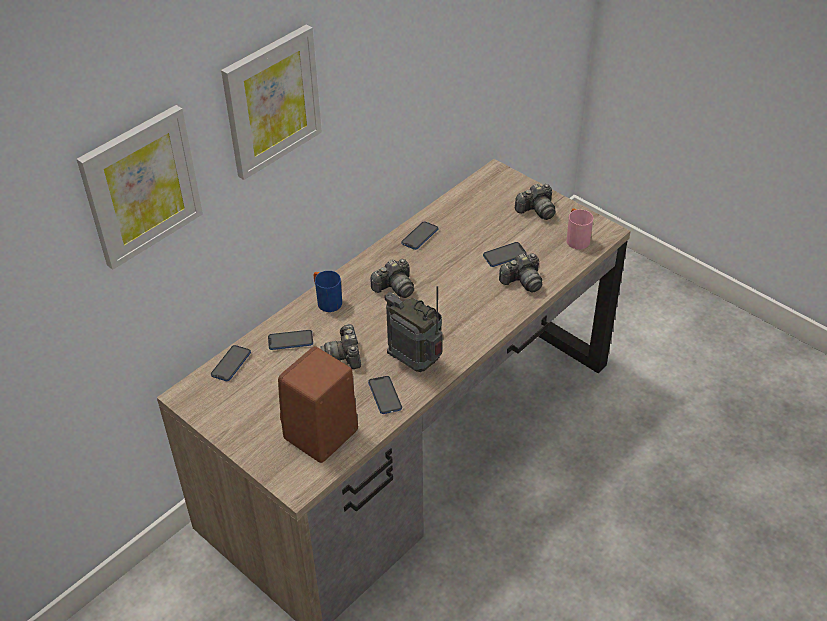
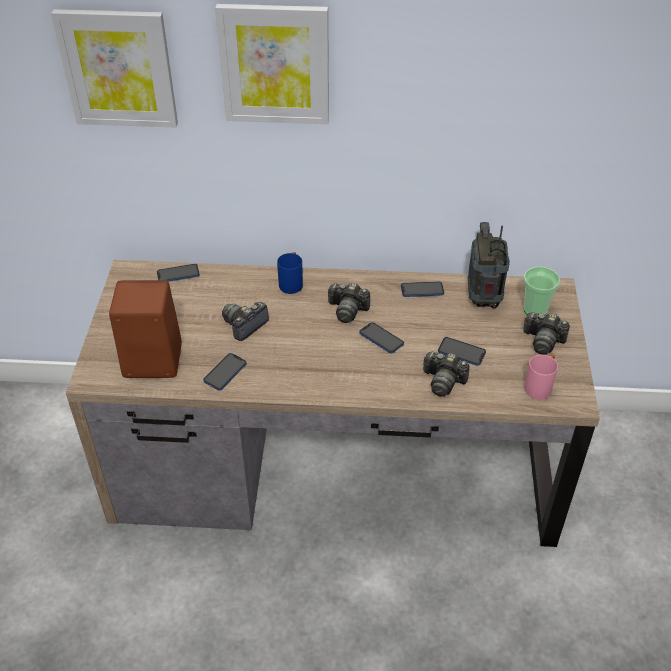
camera: 50 degrees right, 0 degrees up
(290, 341) = (231, 289): phone -> phone (381, 339)
(416, 362) = (278, 370): radio -> radio (483, 299)
(503, 195) = (535, 310): none -> cup

